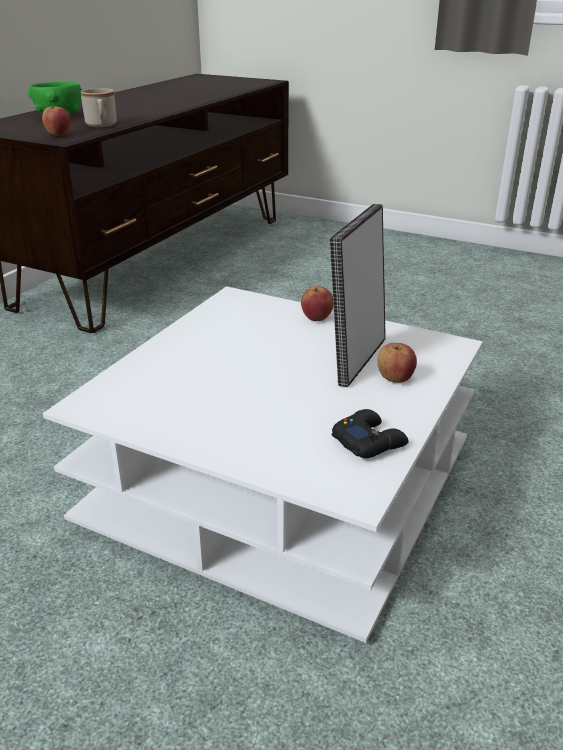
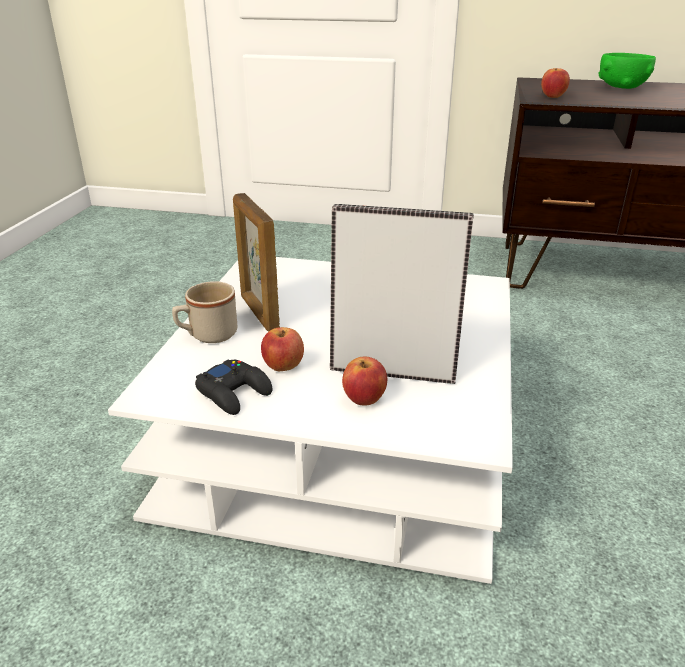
camera: 75 degrees right, 0 degrees up
(101, 125) = (611, 100): beige mug -> beige mug (207, 335)
(216, 414) = (259, 313): none -> picture frame
(317, 318) = (476, 335): apple -> apple (283, 367)

